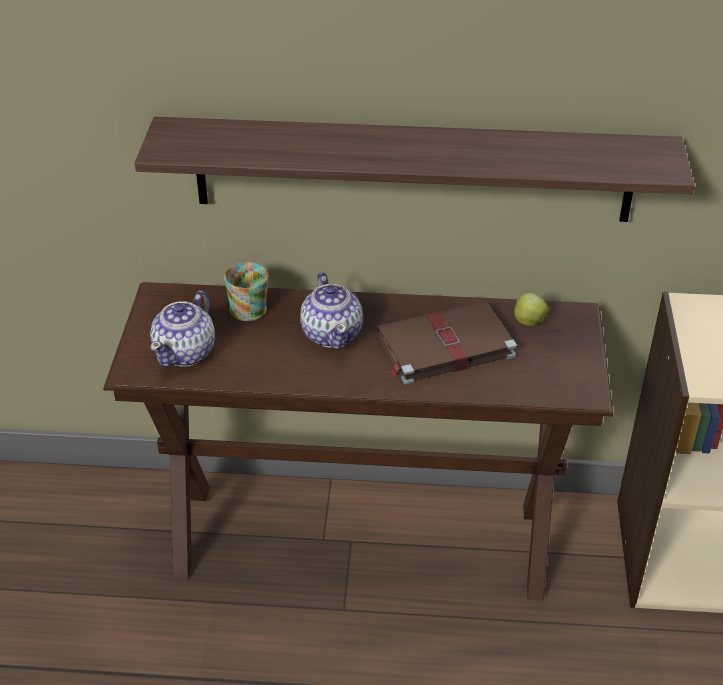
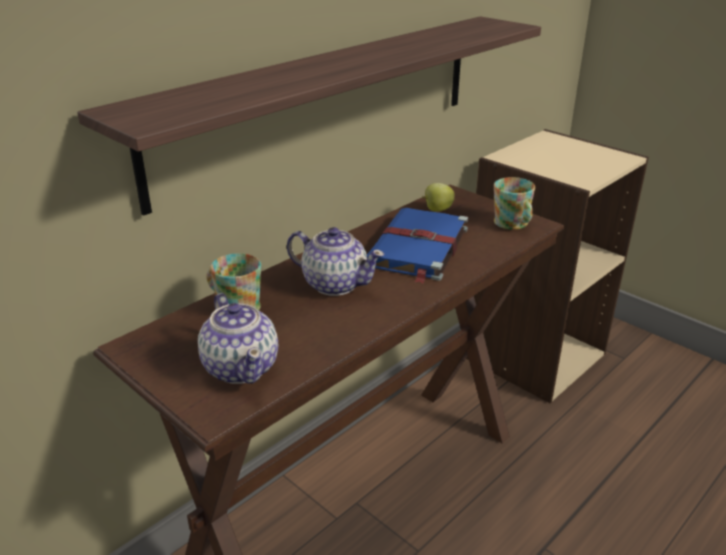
camera: 50 degrees left, 10 degrees down
(443, 346) = (417, 248): brown book -> blue book
(562, 379) = (513, 224): none -> mug

